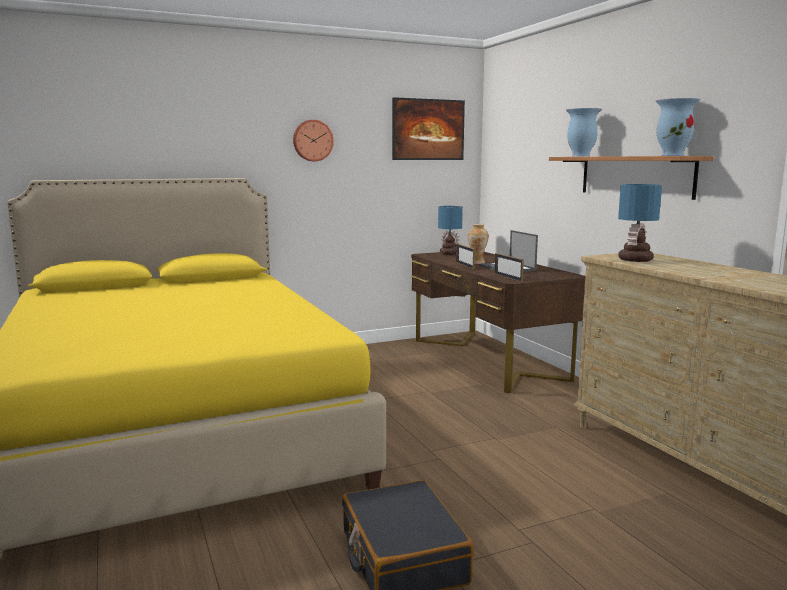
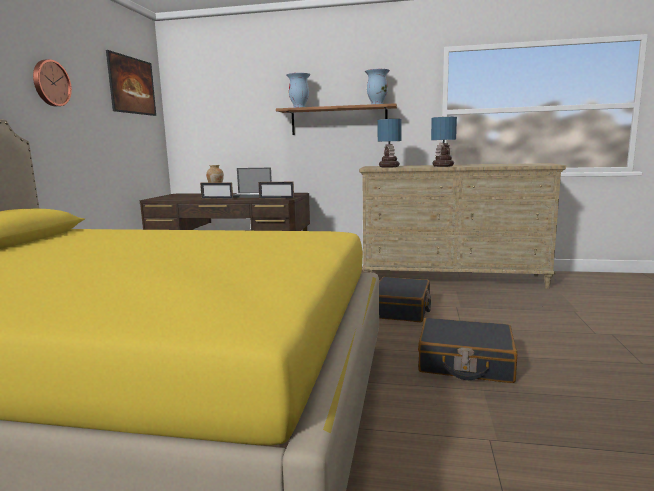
camera: 55 degrees left, 0 degrees up
(449, 253) = (167, 196): table lamp -> table lamp (442, 166)
(520, 473) = (401, 309): none -> black suitcase

